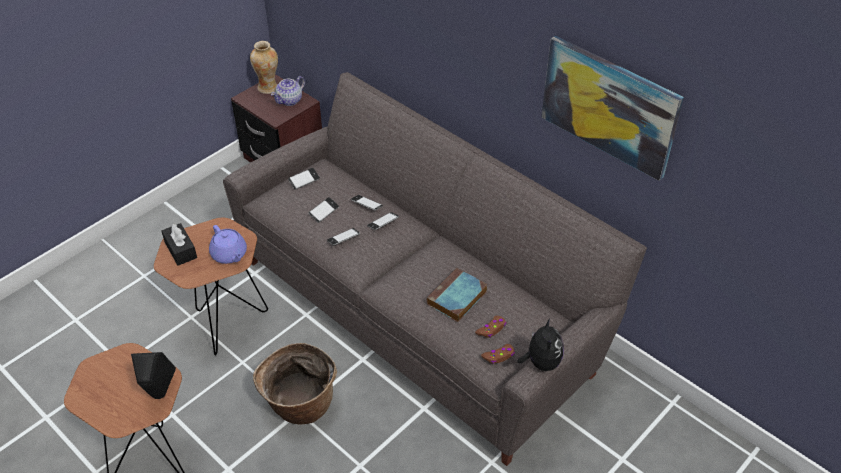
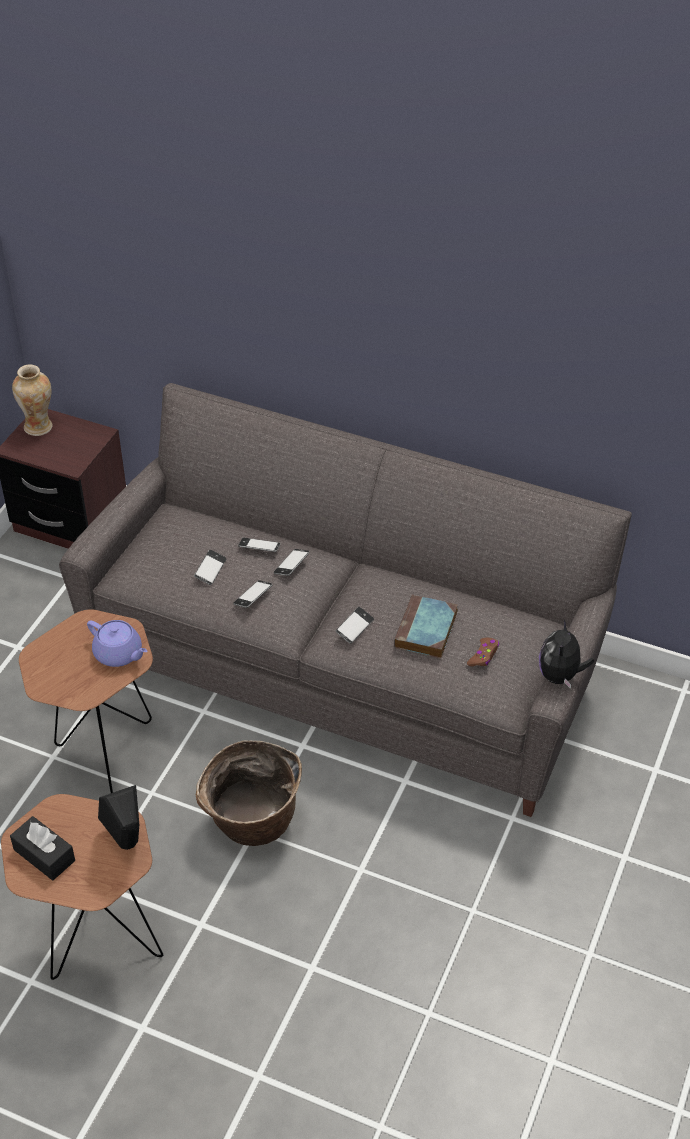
camera: 20 degrees left, 0 degrees up
(180, 250) = (51, 665): black tissue box -> black tissue box (44, 855)
(290, 100) = (78, 437): teapot -> none
(304, 180) = (163, 537): phone -> phone (354, 628)
(499, 356) = (505, 684): brown game controller -> none
(541, 362) = (560, 676): plush toy -> plush toy turned 150 degrees counterclockwise
(609, 106) = (565, 358): picture -> none

